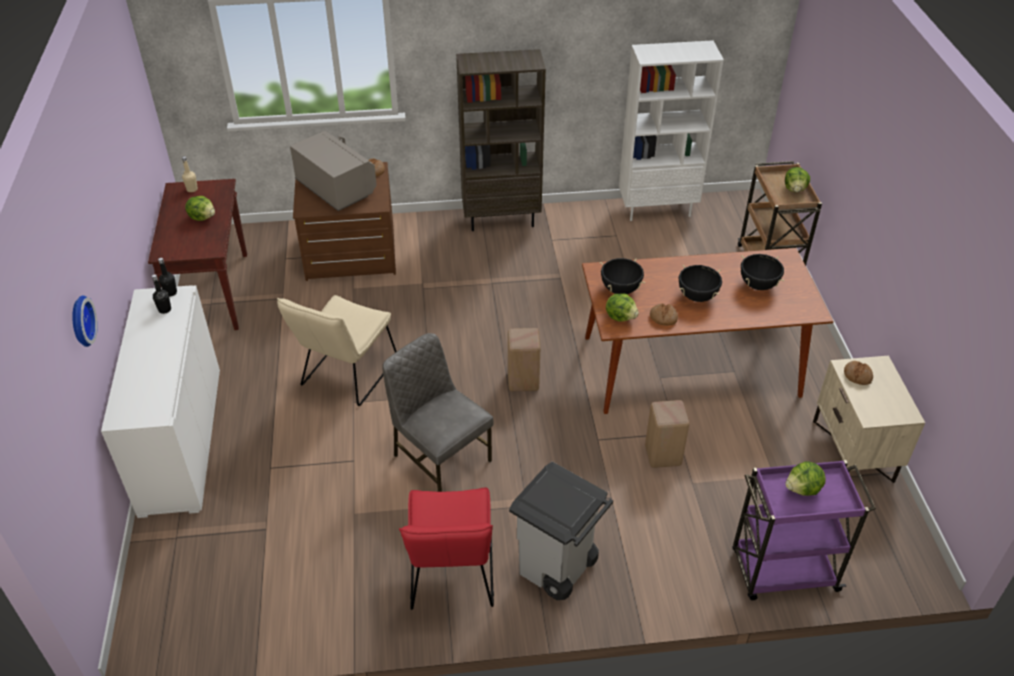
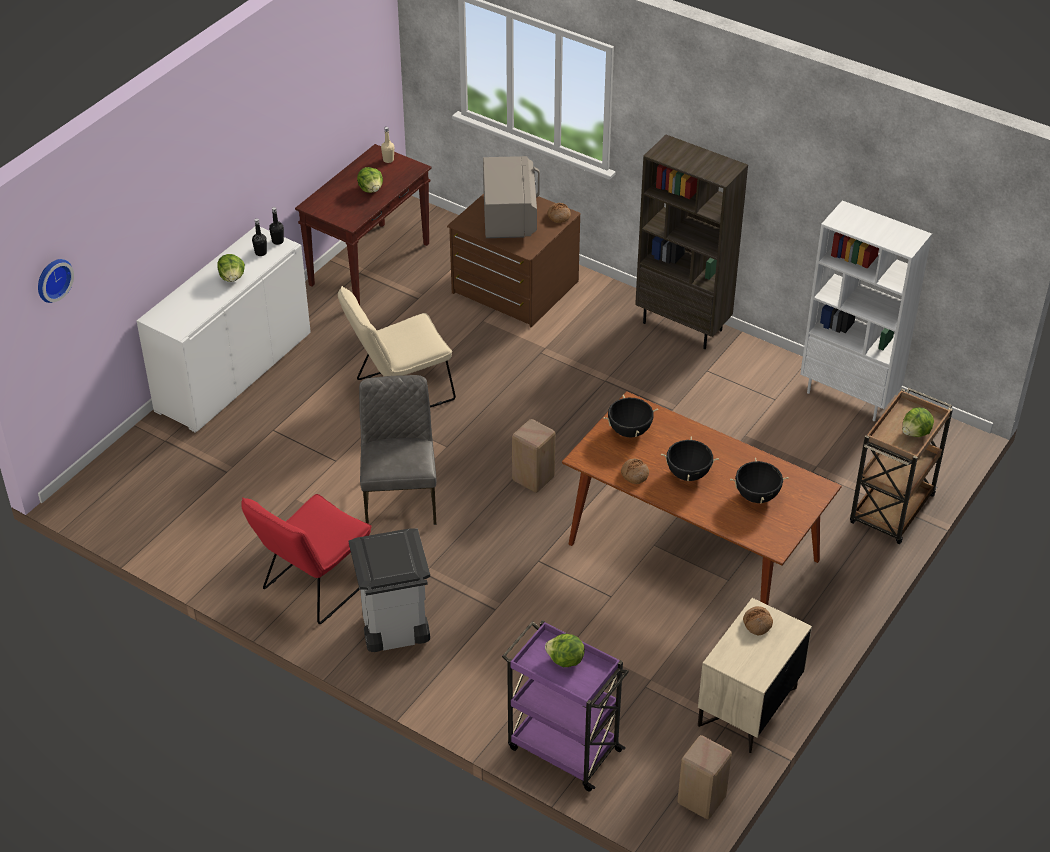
camera: 40 degrees right, 0 degrees up
(79, 321) = (154, 227): wall clock -> wall clock (52, 279)
(621, 316) = (600, 453): lettuce -> lettuce (232, 278)
(662, 456) = (575, 606): beige stool -> beige stool (700, 800)

